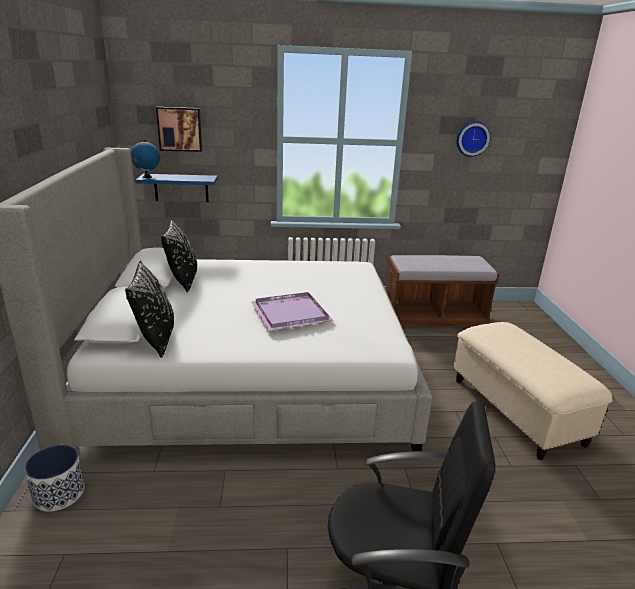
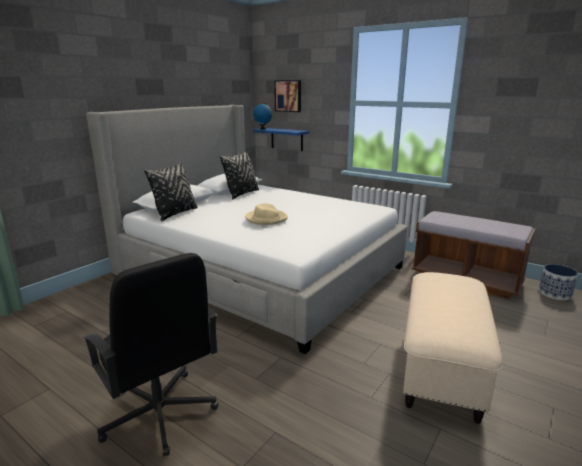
camera: 40 degrees right, 5 degrees down
(59, 493) = (99, 288): planter -> planter (555, 294)
(289, 313) = (266, 219): purple tray -> beige hat
(472, 138) = (533, 100): wall clock -> none

